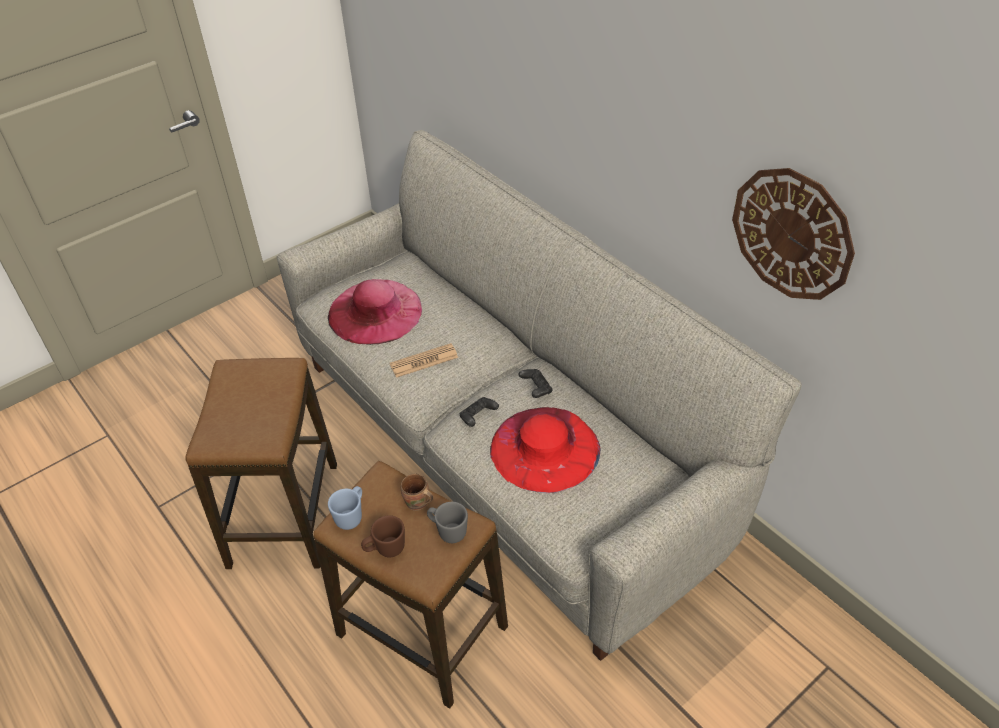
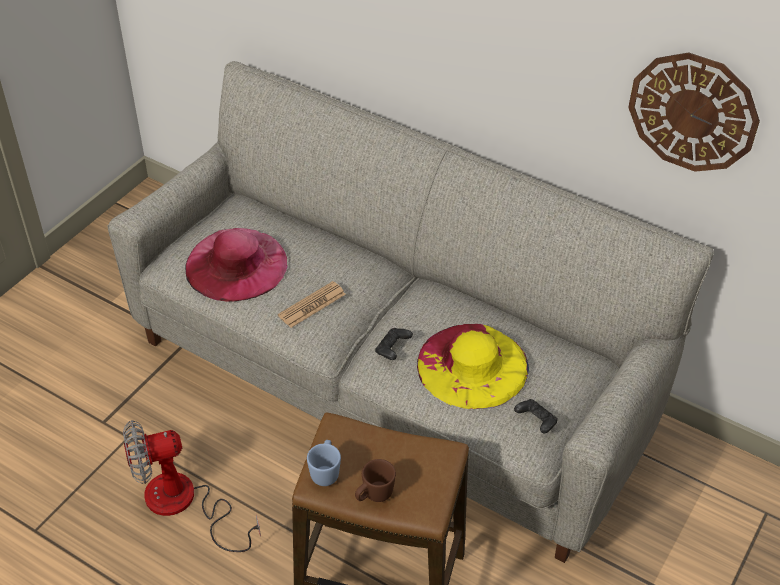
camera: 20 degrees left, 0 degrees up
(284, 515) = (184, 504): stool -> fan
(417, 504) = (385, 445): brown mug -> none
(448, 531) = (428, 463): grey mug -> none
(536, 389) = (436, 310): black game controller -> black game controller (536, 421)
(544, 448) = (472, 365): red hat -> yellow hat

